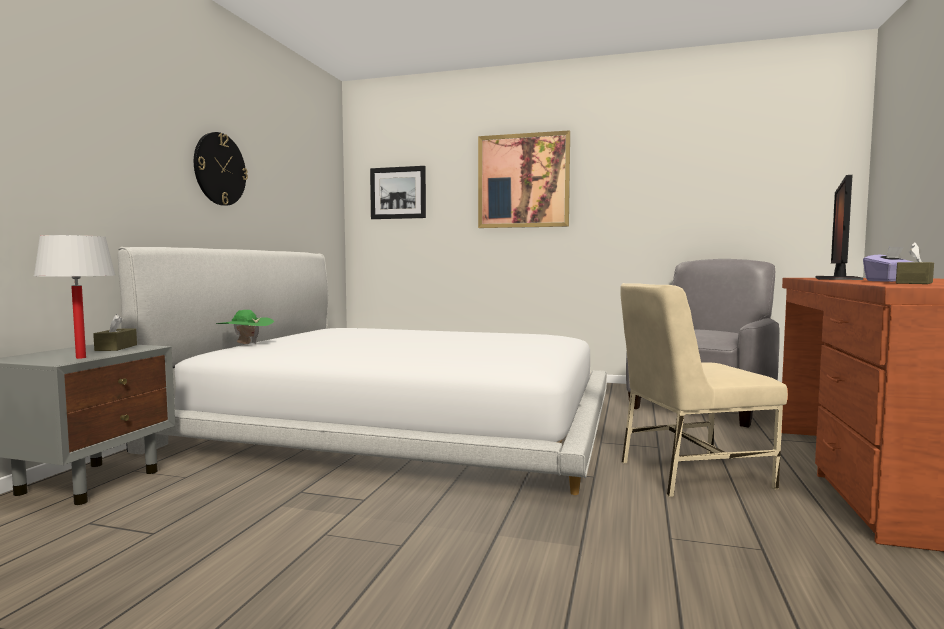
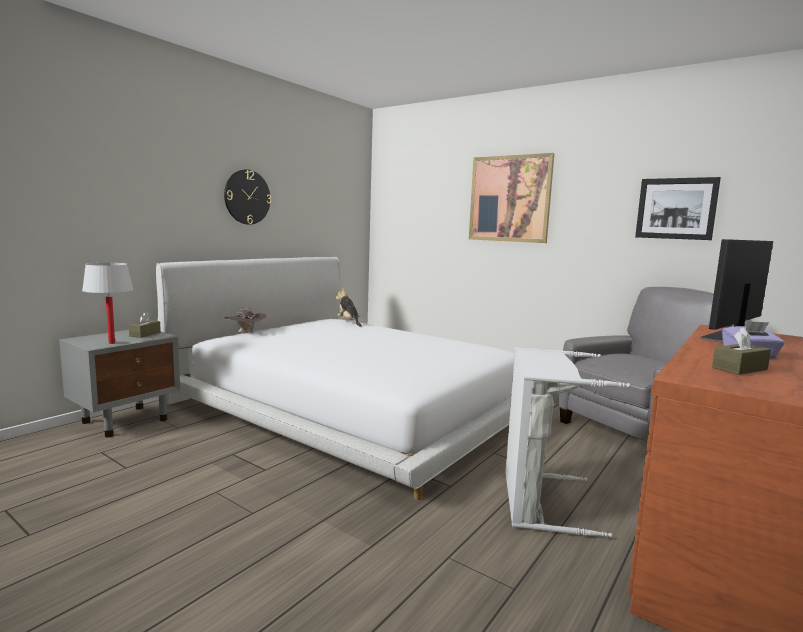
camera: 20 degrees right, 5 degrees up
(245, 344) = (245, 333): green hat -> brown hat
(359, 328) = (349, 322): none -> plush toy
(398, 193) = (409, 205): picture -> picture (676, 208)
(690, 473) = (537, 501): beige chair -> grey laundry basket

